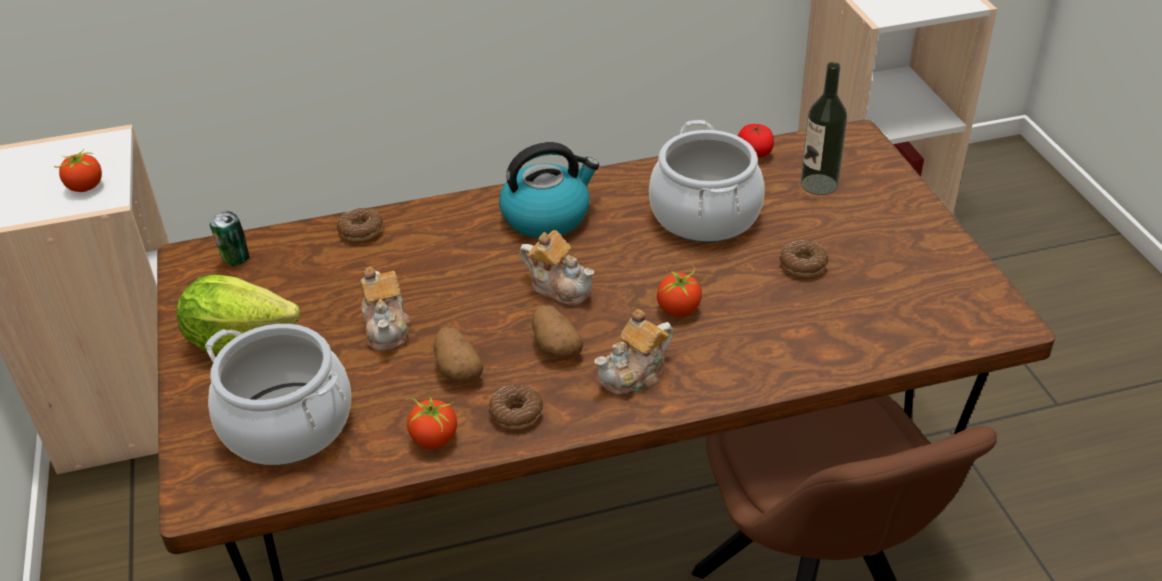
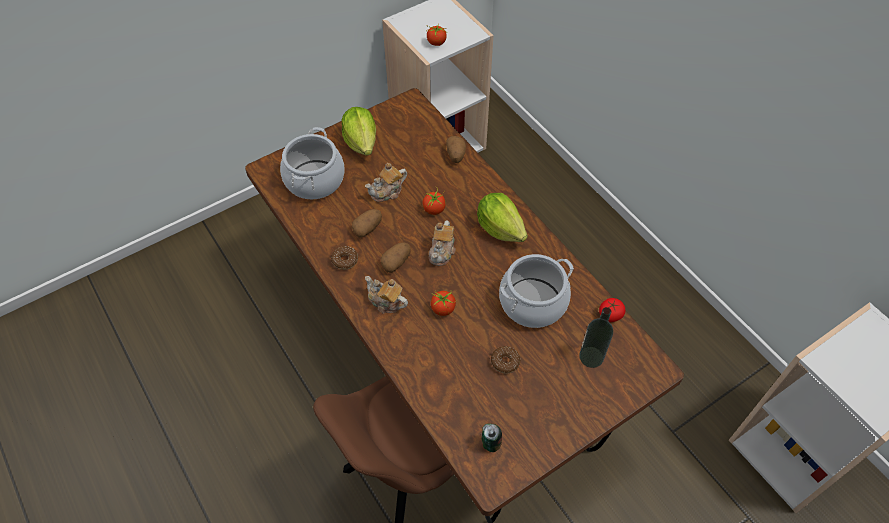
camera: 70 degrees right, 15 degrees up
(235, 259) = (416, 117): can -> can (490, 444)
(361, 231) = (456, 155): donut -> potato
(434, 439) = (320, 235): tomato -> tomato (434, 209)
(547, 216) = (500, 228): kettle -> lettuce

